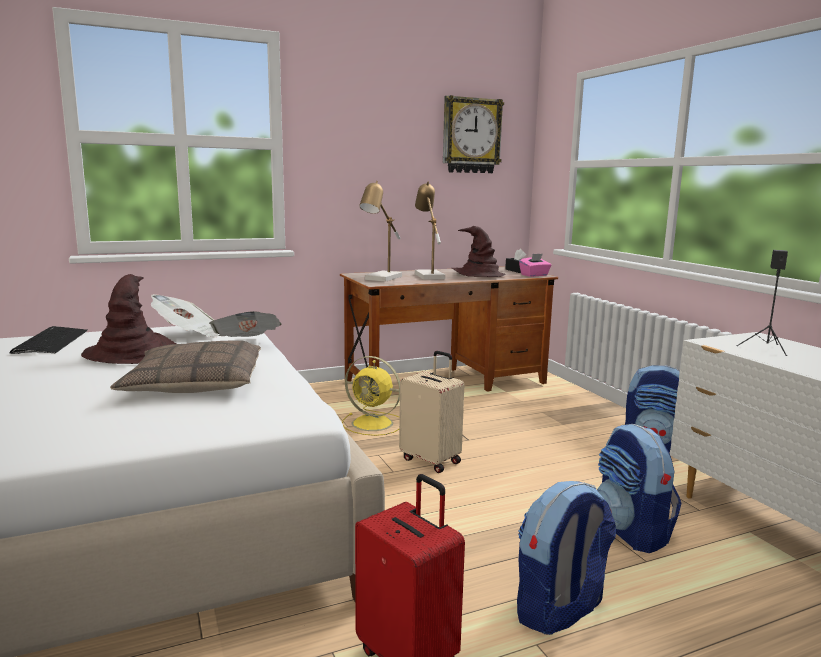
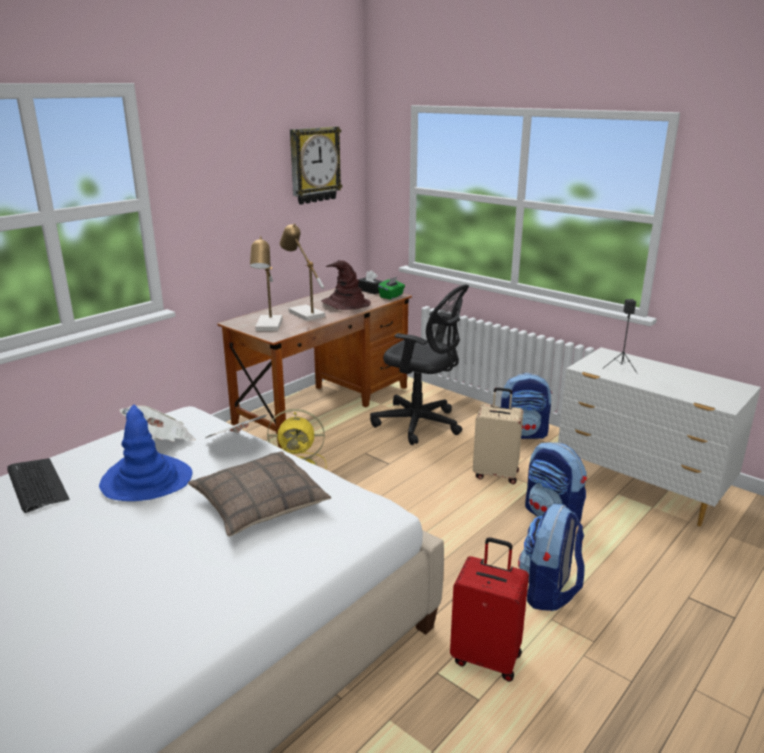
camera: 25 degrees left, 10 degrees up
(133, 353) = (146, 480): brown hat -> blue hat
(431, 460) = (376, 492): beige suitcase -> beige suitcase (496, 474)
(534, 275) = (391, 296): pink tissue box -> green tissue box
(534, 415) = (420, 424): none -> black office chair

